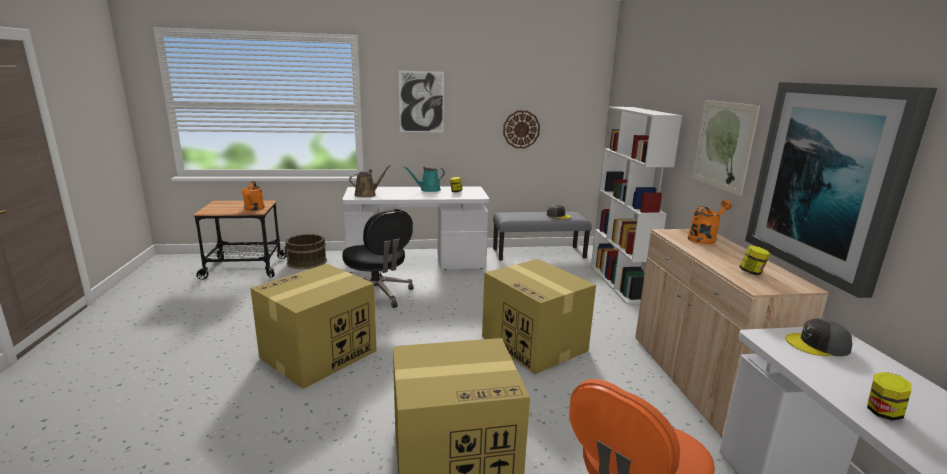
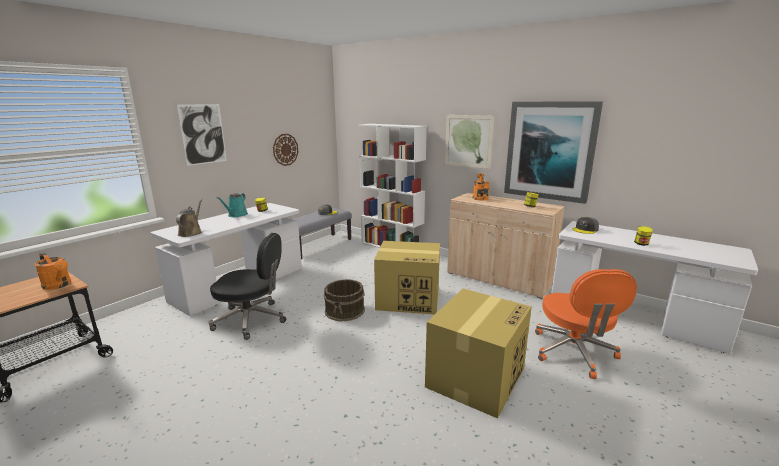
camera: 45 degrees left, 0 degrees up
(307, 262) = (124, 326): brown bucket -> brown bucket (345, 310)
(317, 355) = (288, 383): cardboard box -> none

